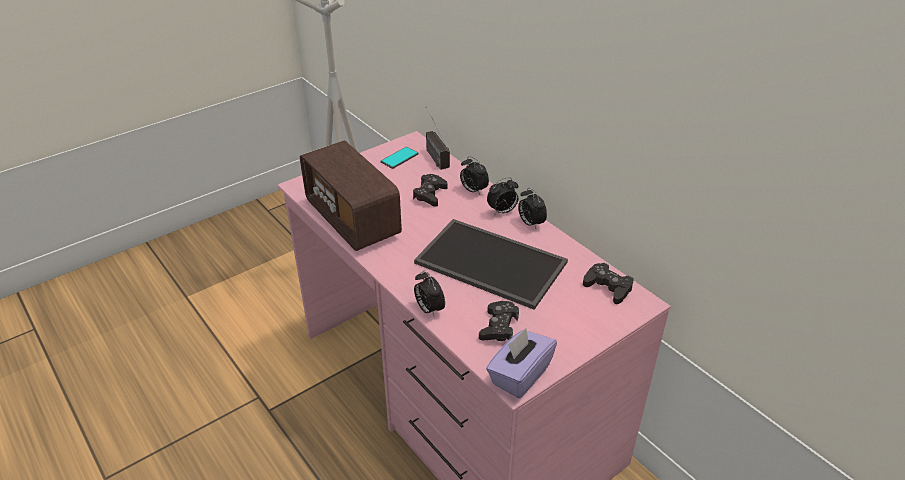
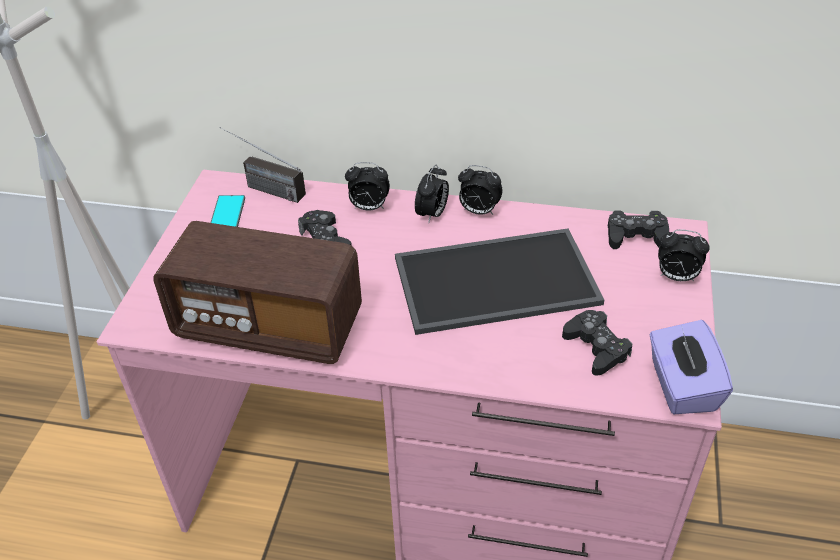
camera: 40 degrees left, 5 degrees up
(429, 309) = (502, 378): alarm clock -> alarm clock (676, 277)

